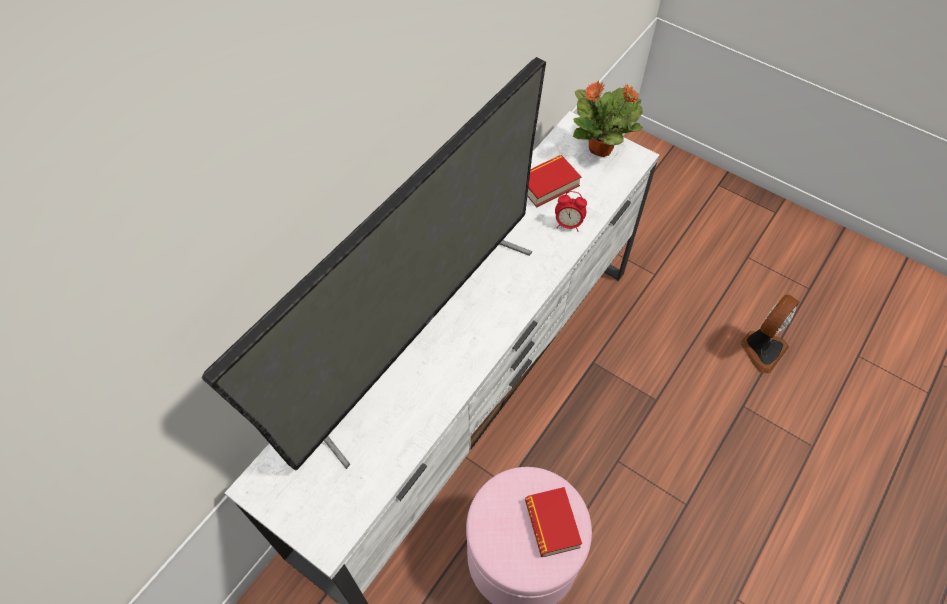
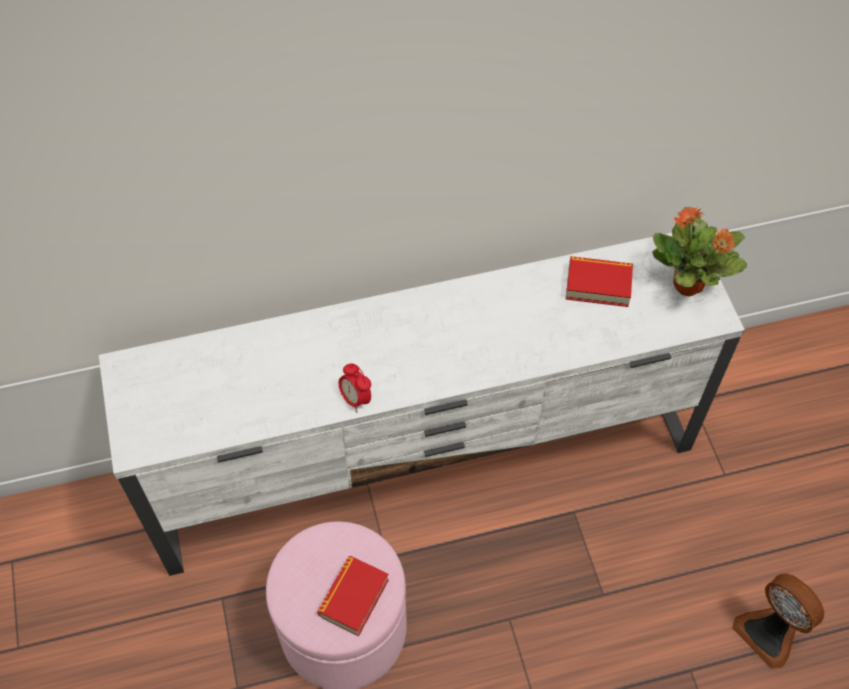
camera: 40 degrees right, 0 degrees up
(417, 334) = (350, 338): television -> none
(568, 224) = (579, 335): alarm clock -> alarm clock (355, 399)
(761, 348) = (769, 632): fan -> fan turned 60 degrees clockwise

